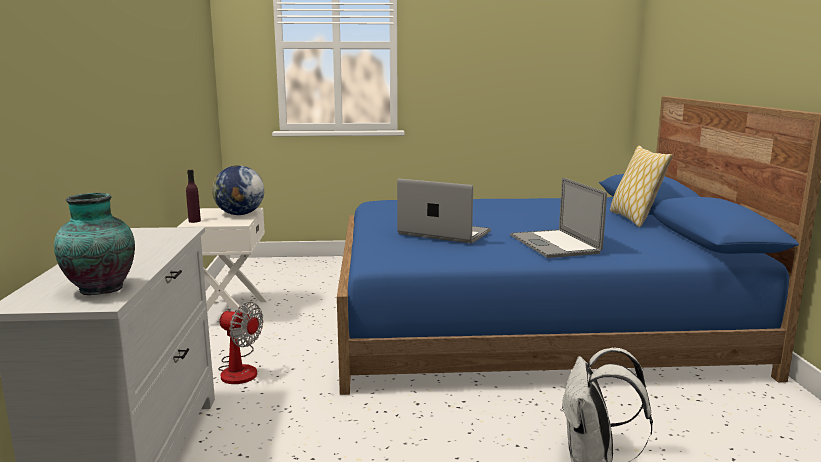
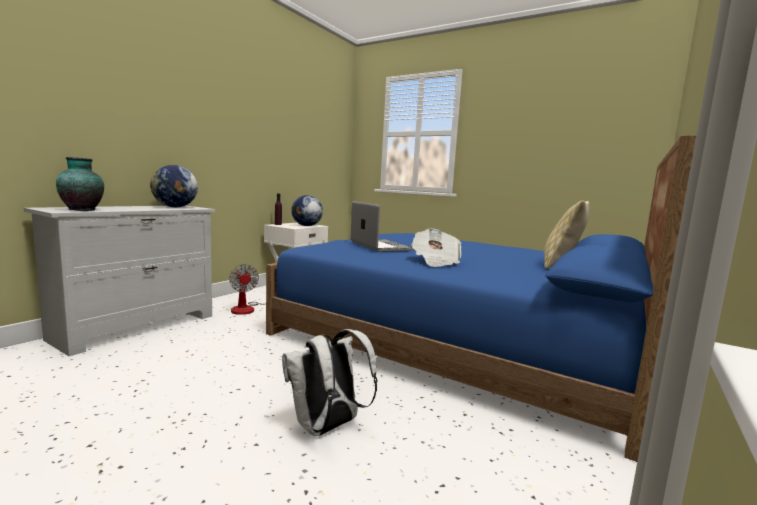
camera: 35 degrees right, 5 degrees down
(144, 238) = (175, 207): none -> globe
(554, 244) = (435, 262): laptop -> newspaper

